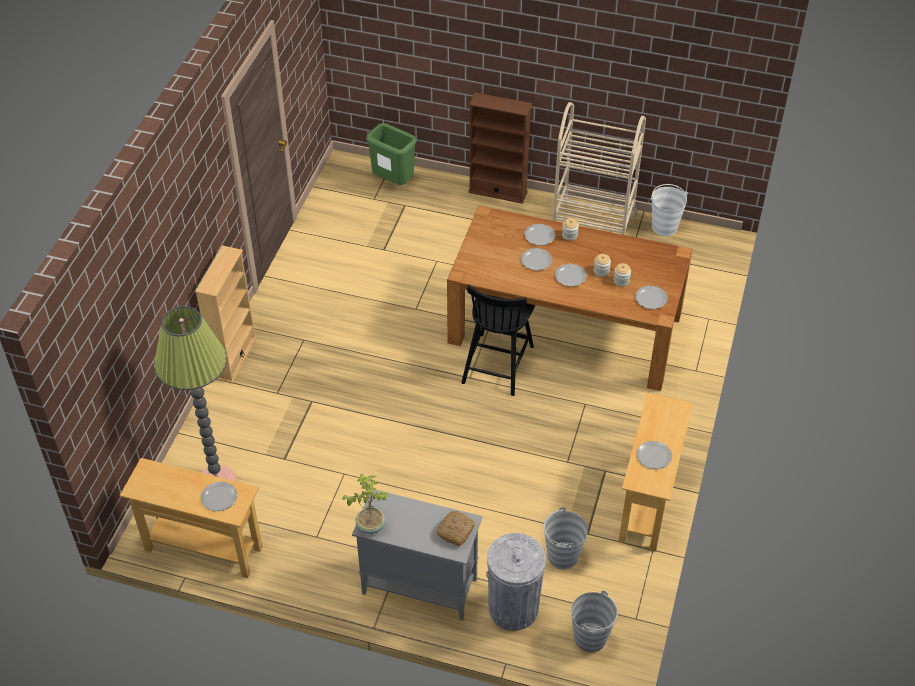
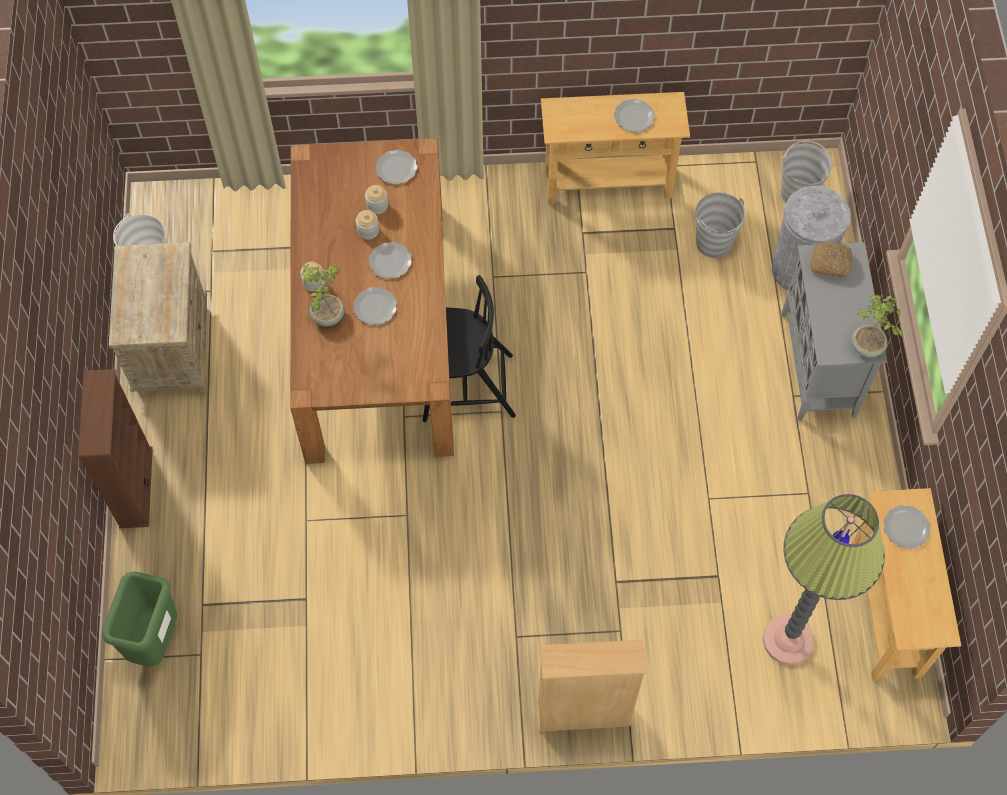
camera: 110 degrees left, 15 degrees up
(540, 236) = (327, 316): plate -> potted plant
(592, 225) = (172, 348): beige cart -> beige nightstand

